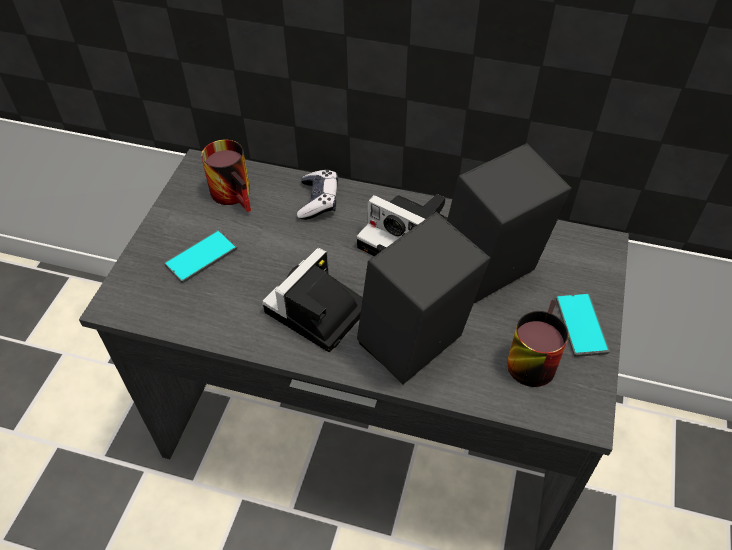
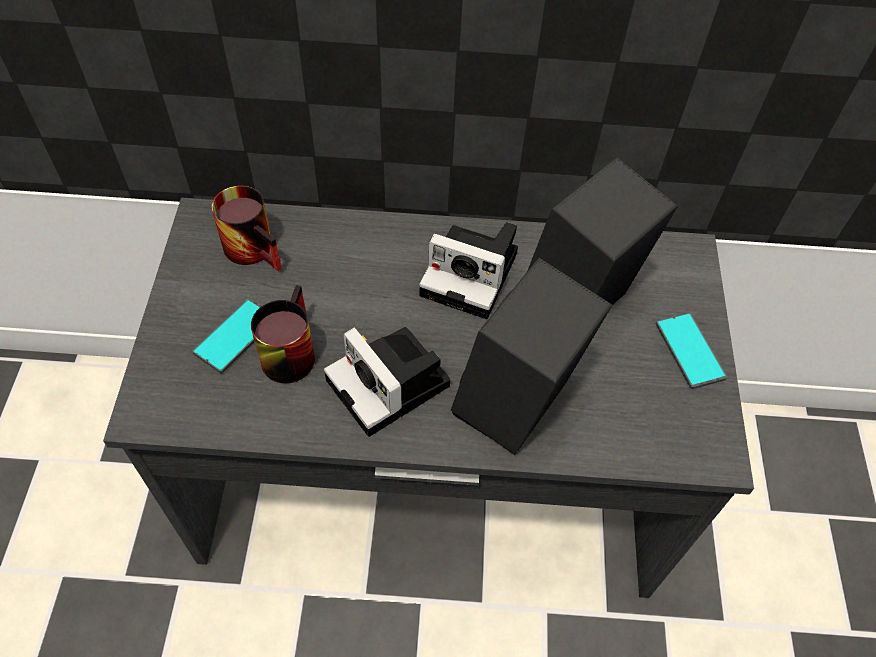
camera: 15 degrees left, 5 degrees up
(315, 313) = (392, 385): camera -> camera turned 60 degrees counterclockwise
(318, 201) = (359, 244): game controller -> none
(529, 356) = (643, 397): mug -> mug (286, 350)

